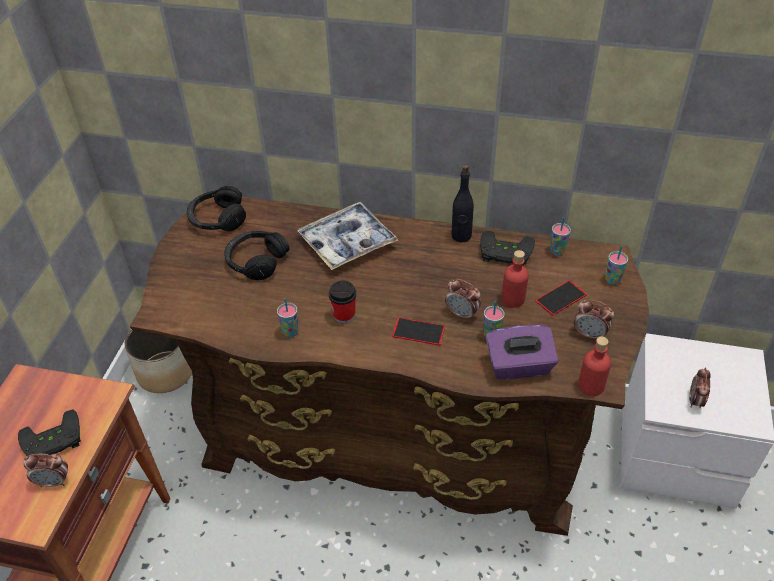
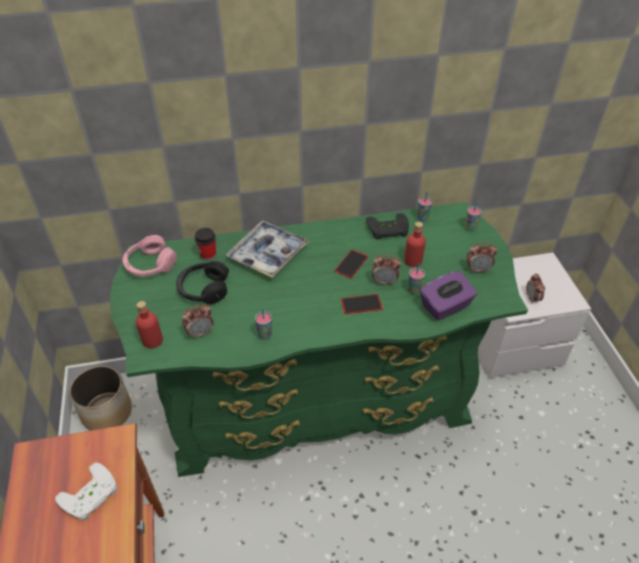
camera: 25 degrees left, 0 degrees up
(53, 442) = (91, 496): black game controller -> white game controller
(54, 481) = (112, 529): alarm clock -> alarm clock (200, 333)
(217, 219) = (150, 265): black headphones -> pink headphones
(344, 315) = (299, 310): cup -> cup (208, 255)
(392, 441) = (318, 402): brown dresser -> green dresser
(461, 236) = (350, 226): black bottle -> none
(561, 298) = (444, 250): phone -> phone (351, 264)
(591, 386) = (500, 304): red bottle -> red bottle (152, 340)

